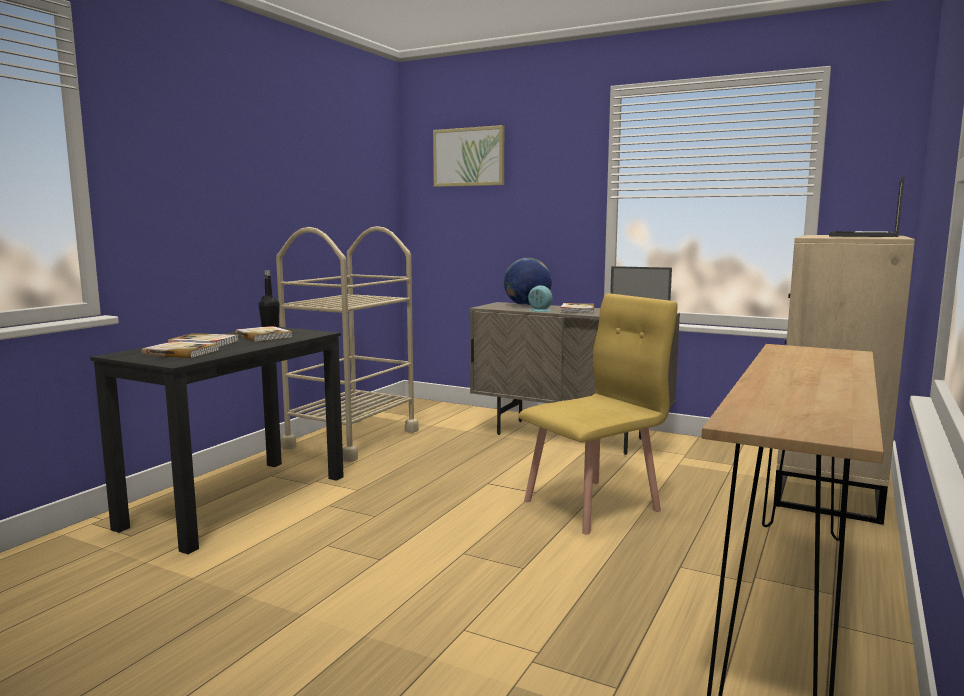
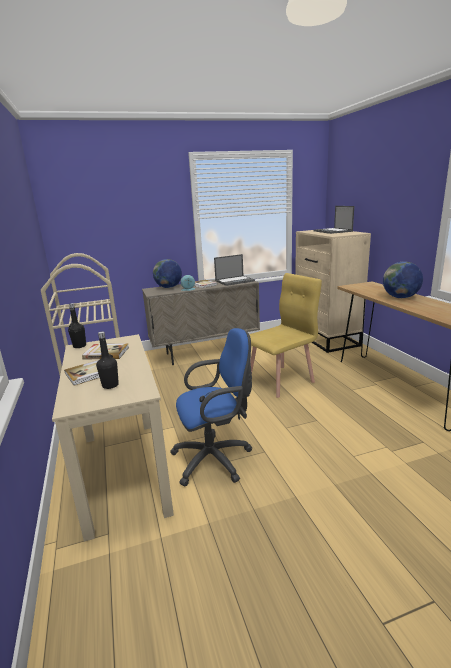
camera: 45 degrees left, 10 degrees up
(181, 352) = (110, 385): book -> black bottle
(238, 500) = (123, 470): black desk -> beige desk
(321, 536) = (216, 459): none -> blue office chair
(469, 157) = (96, 195): picture -> none
(593, 505) = (281, 381): yellow chair -> yellow chair turned 45 degrees clockwise
(807, 375) = (400, 297): none -> globe

